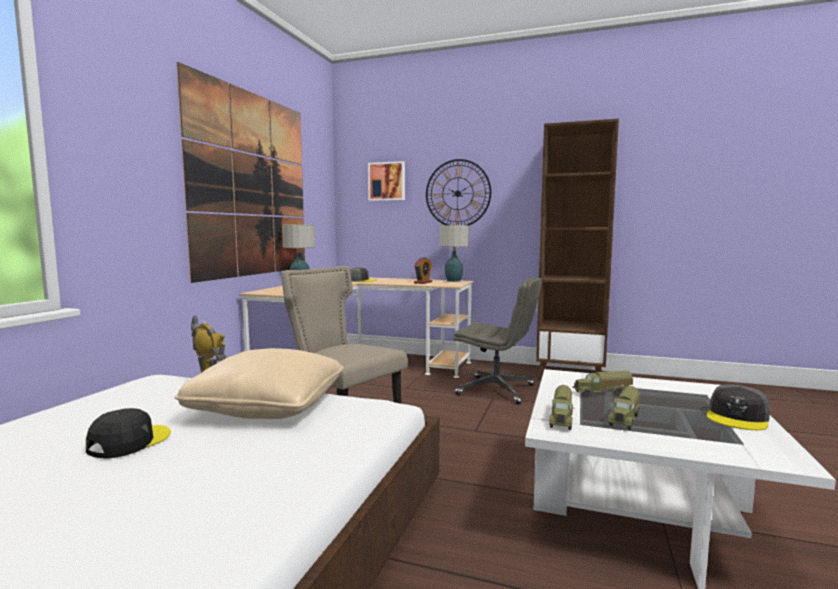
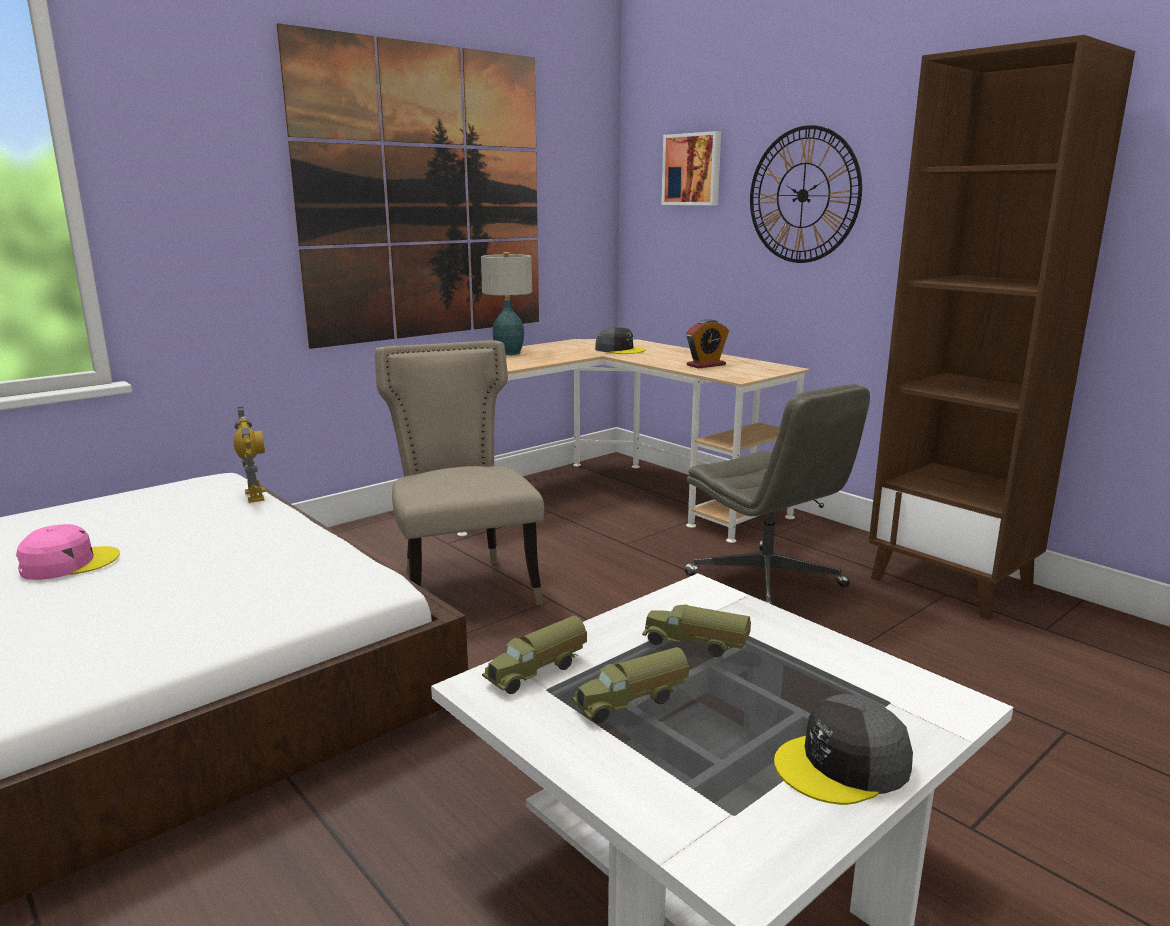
camera: 30 degrees right, 10 degrees up
(129, 442) = (68, 563): black cap -> pink cap
(268, 406) = (249, 549): beige pillow -> none
(454, 281) = (770, 366): table lamp -> none

